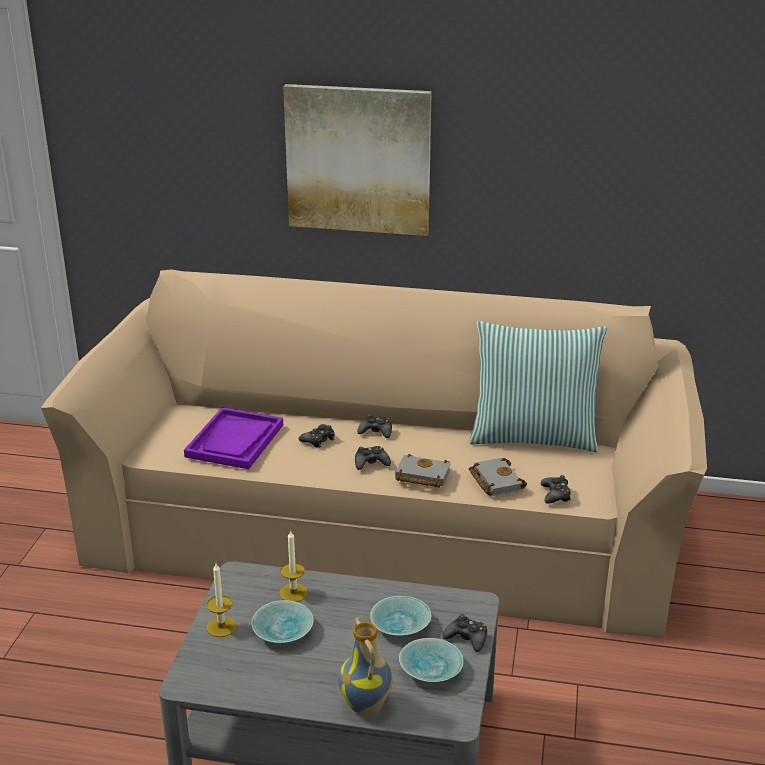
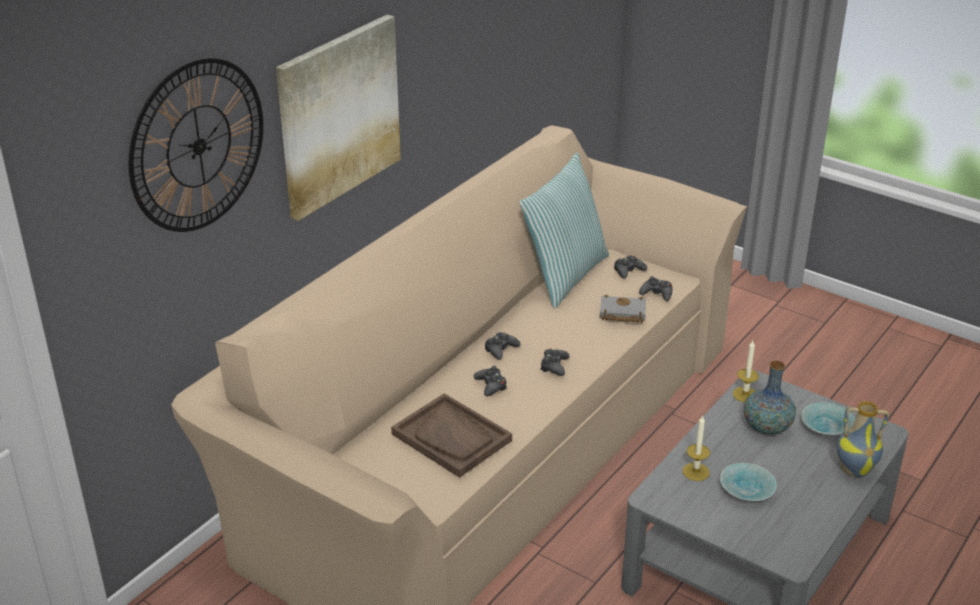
camera: 65 degrees left, 5 degrees up
(197, 114) = (198, 146): none -> wall clock
(221, 627) = (724, 525): candle -> candle (745, 394)
(235, 441) = (452, 437): purple tray -> brown tray
(398, 626) = (767, 427): turquoise bowl -> vase
(421, 476) = (592, 346): grey book -> none
(467, 638) = (796, 399): black game controller -> black game controller (628, 271)

